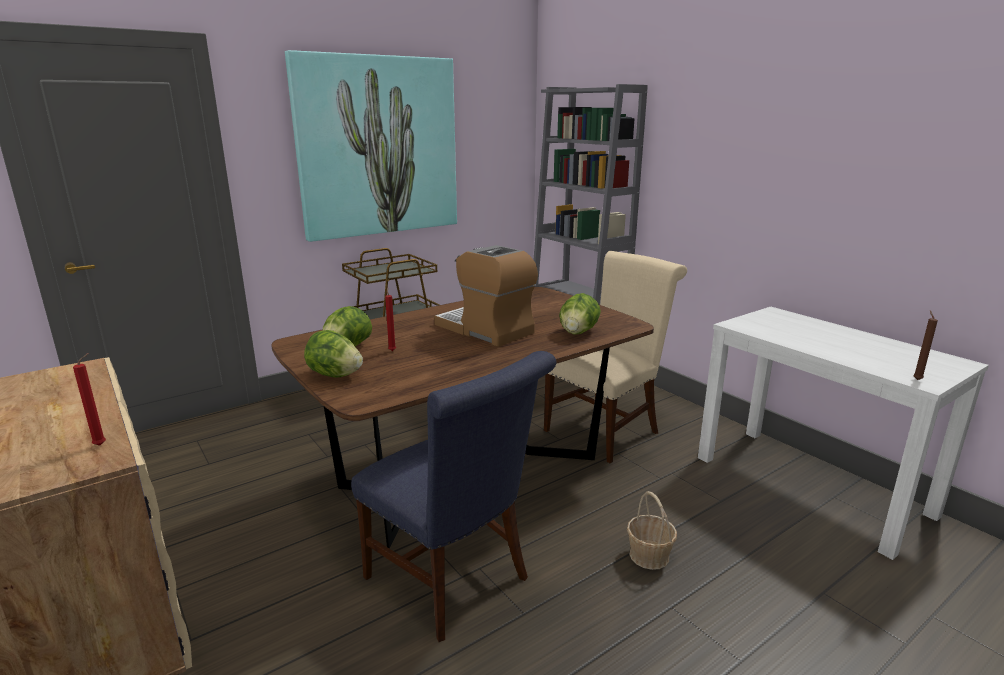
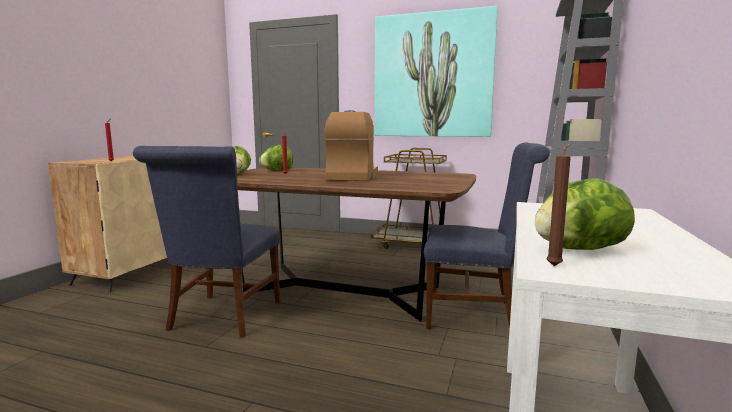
camera: 55 degrees right, 10 degrees down
(578, 332) = (391, 185): lettuce -> lettuce (578, 249)
(606, 429) = (477, 314): beige chair -> blue chair
(649, 556) = (312, 376): basket -> none

